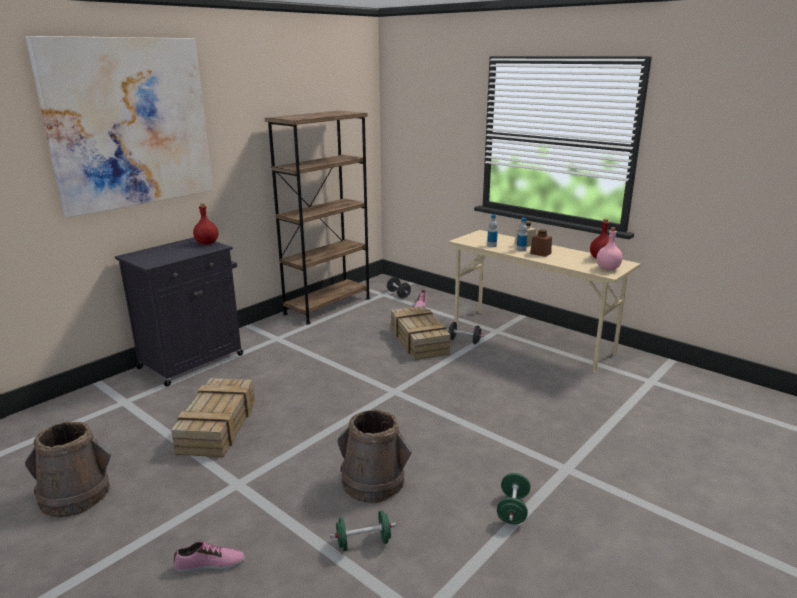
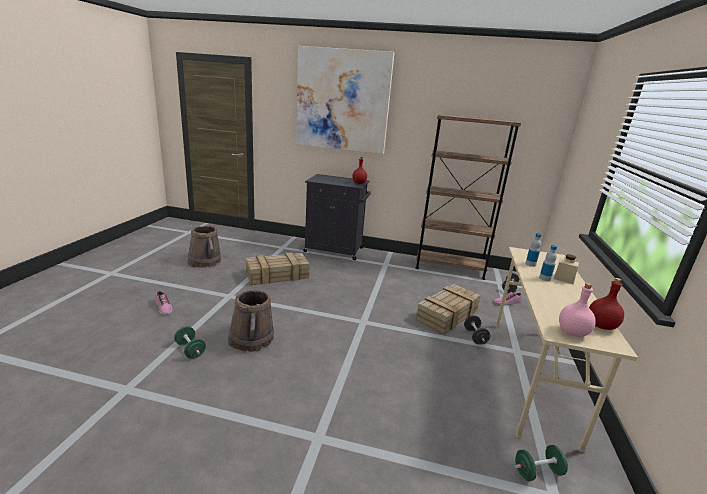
camera: 60 degrees right, 0 degrees up
(513, 509) = (246, 412): green dumbbell -> green dumbbell (537, 472)
(540, 253) = (551, 289): brown jar -> none

